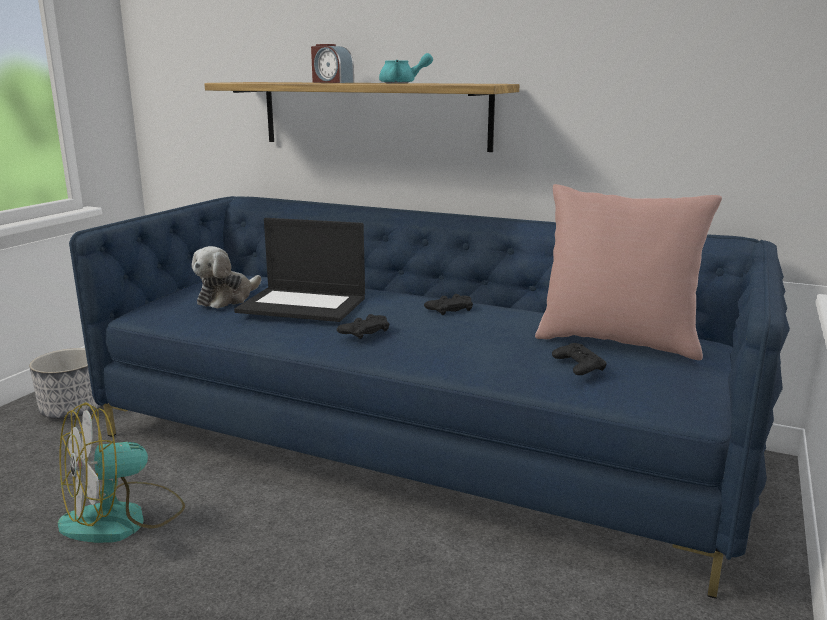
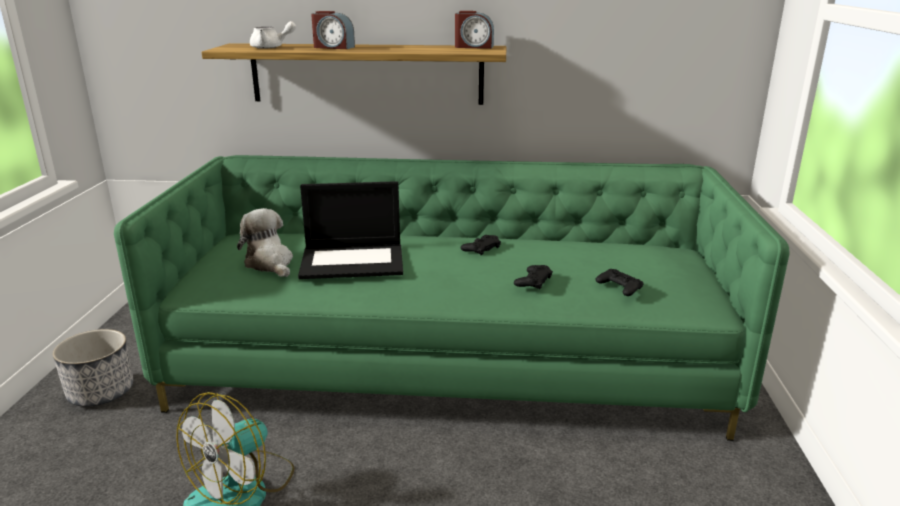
camera: 20 degrees left, 5 degrees up
(227, 298) = (270, 263): plush toy -> plush toy turned 135 degrees clockwise
(273, 82) = (271, 47): none -> white teapot
(364, 331) = (430, 281): black game controller -> black game controller (533, 281)
(402, 83) = (410, 49): turquoise teapot -> none
(414, 444) = (450, 364): blue sofa -> green sofa
(477, 83) = (474, 47): none -> alarm clock
(617, 341) = (629, 261): pink pillow -> none

